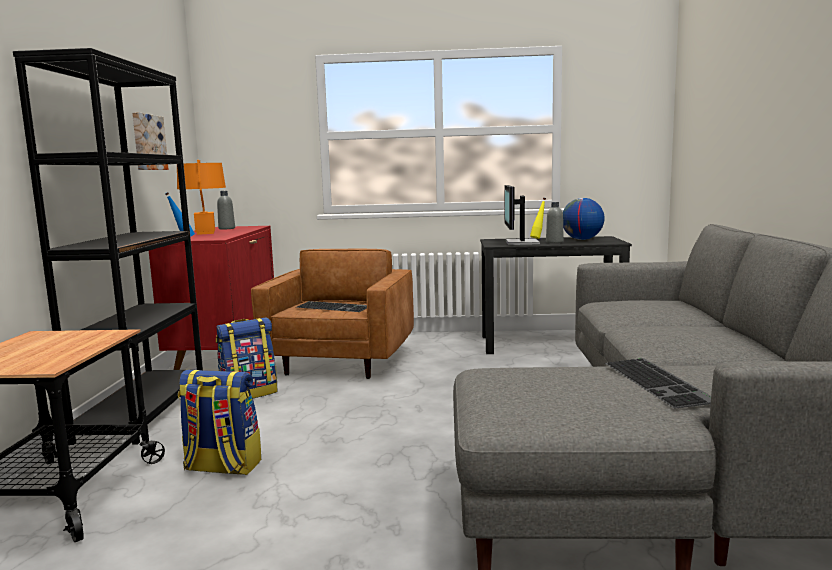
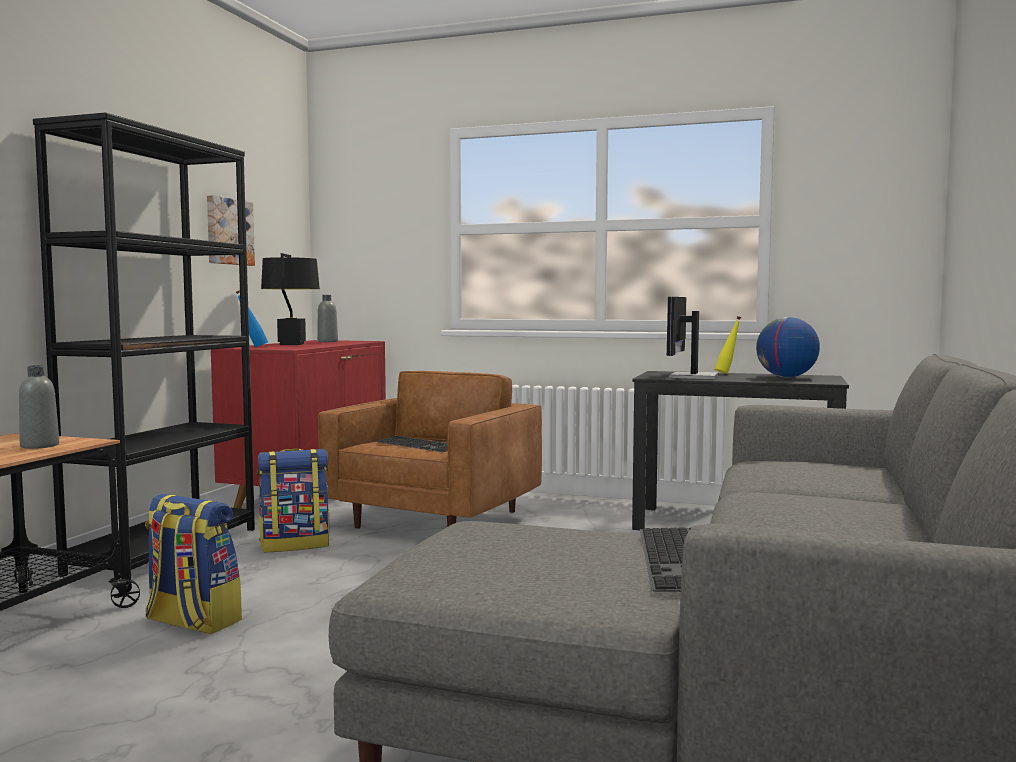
camera: 15 degrees right, 5 degrees down
(205, 233) = (291, 344): orange table lamp -> black table lamp
(554, 242) = (739, 378): grey bottle -> grey bottle (39, 446)

